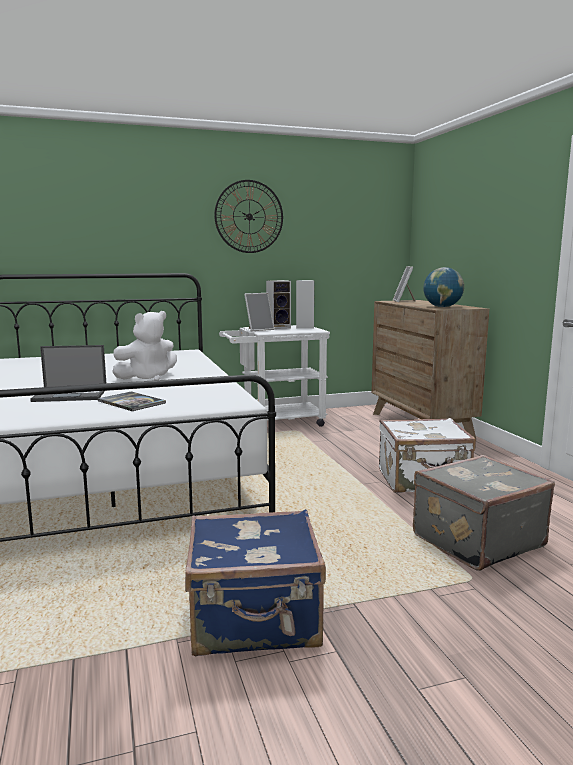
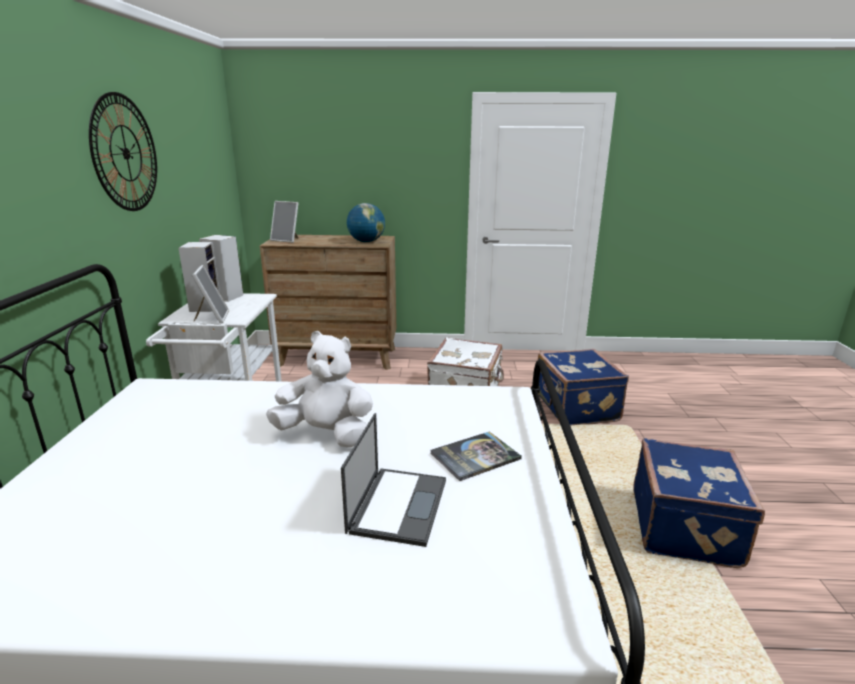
camera: 70 degrees left, 10 degrees up
(148, 378) = (326, 434): white plush toy -> white plush toy turned 60 degrees counterclockwise
(475, 540) = (575, 408): grey suitcase -> blue suitcase

